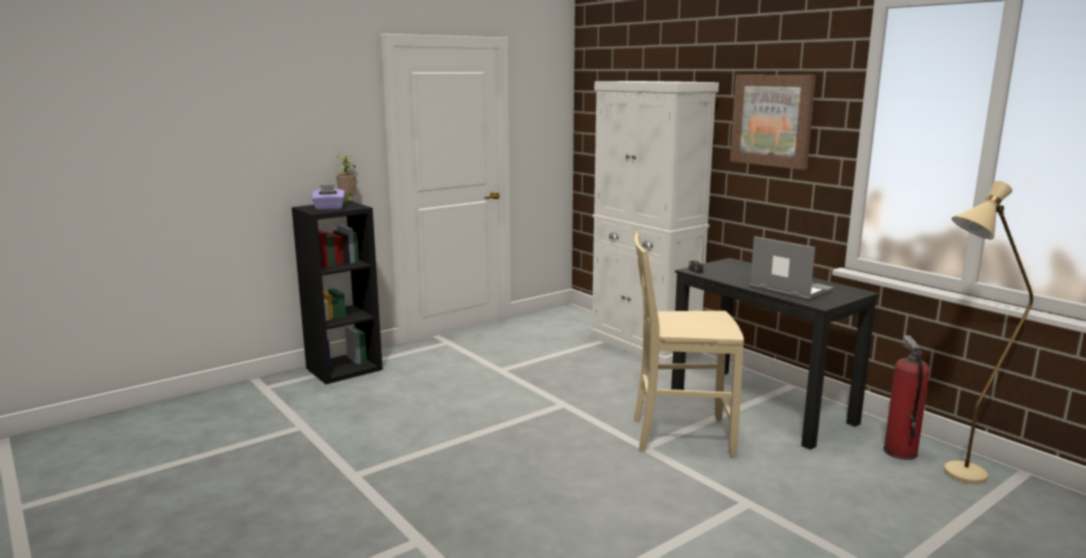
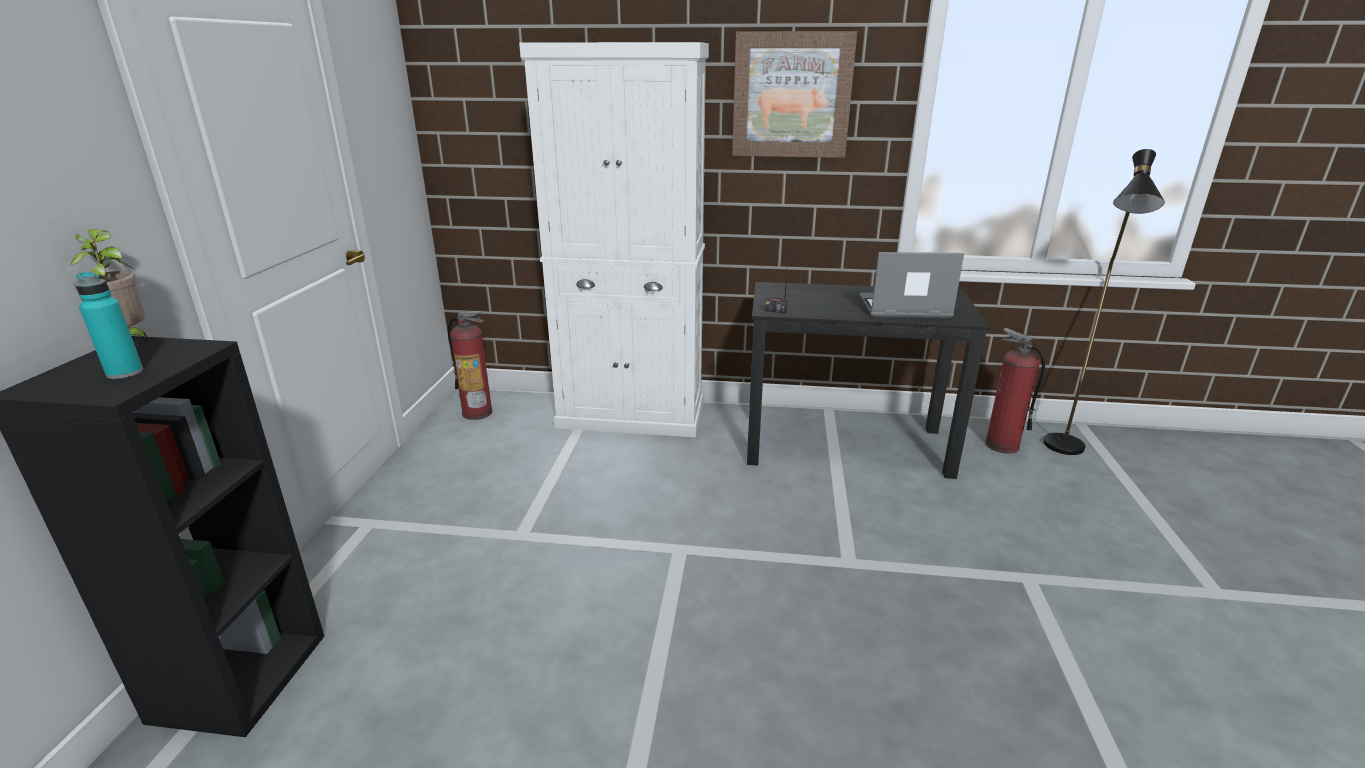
camera: 45 degrees left, 10 degrees up
(329, 208) = (125, 373): purple tissue box -> turquoise bottle
(562, 317) = (477, 412): none -> fire extinguisher
(679, 435) = (850, 525): beige chair -> none
(954, 477) = (1064, 452): beige floor lamp -> black floor lamp

